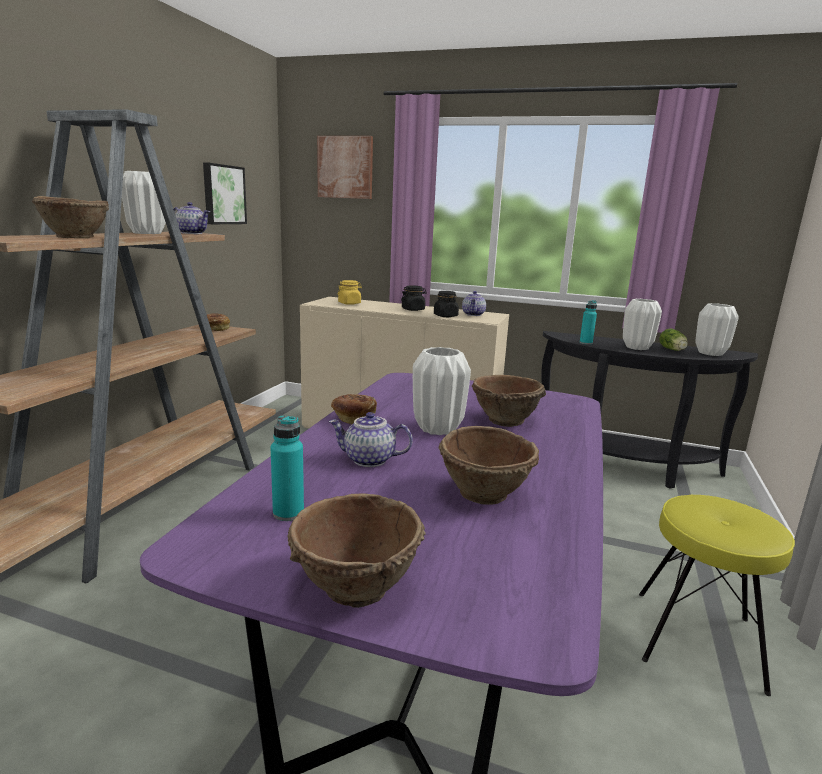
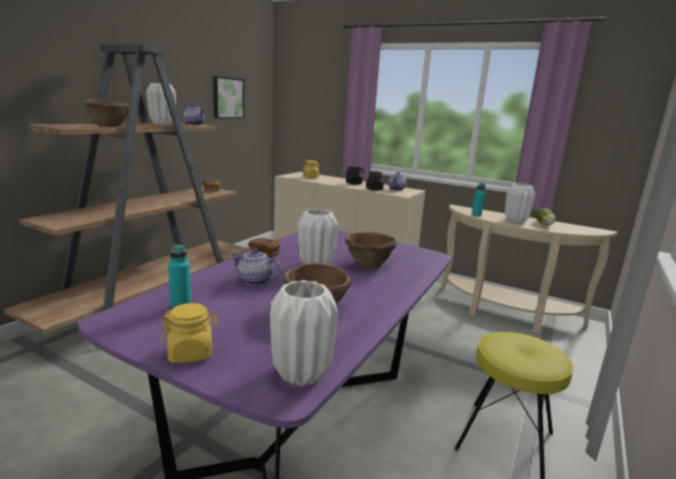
camera: 10 degrees right, 0 degrees up
(345, 167) = (317, 79): picture -> none
(355, 588) = (191, 353): brown bowl -> yellow jar
(625, 468) = (506, 314): black console table -> beige console table
(710, 353) = (575, 229): white vase -> white vase (301, 374)

